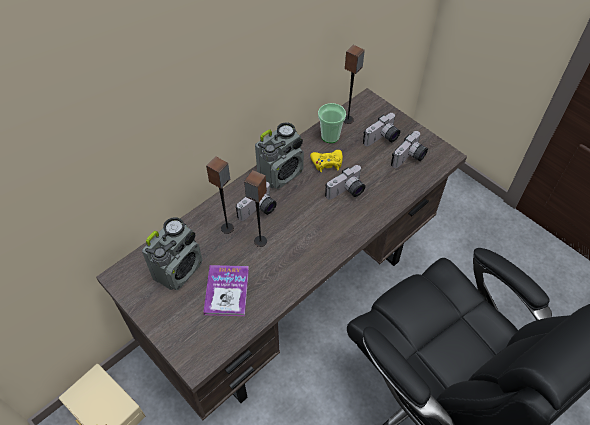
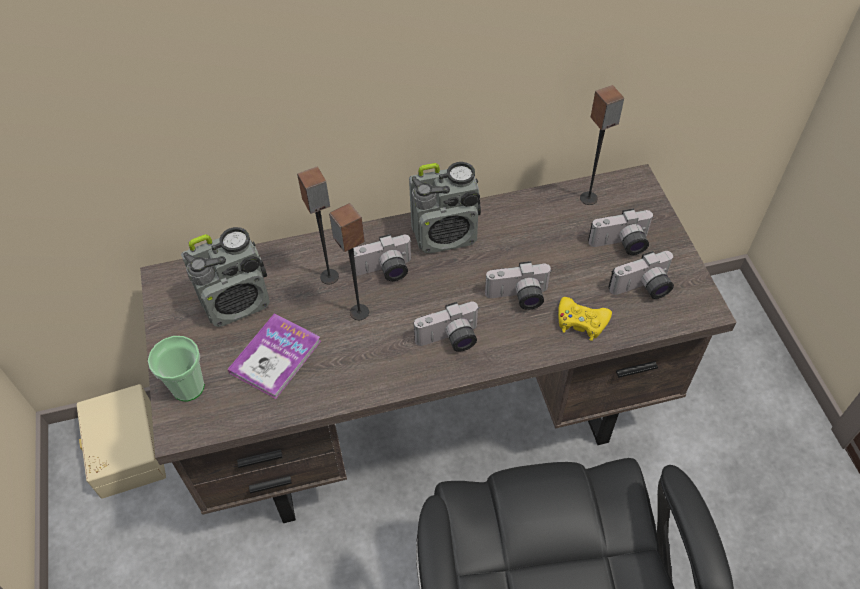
camera: 30 degrees right, 0 degrees up
(324, 233) = (449, 340): none -> camera
(327, 163) = (518, 246): yellow game controller -> yellow game controller (581, 322)
(330, 136) = (547, 212): cup -> cup (188, 387)

